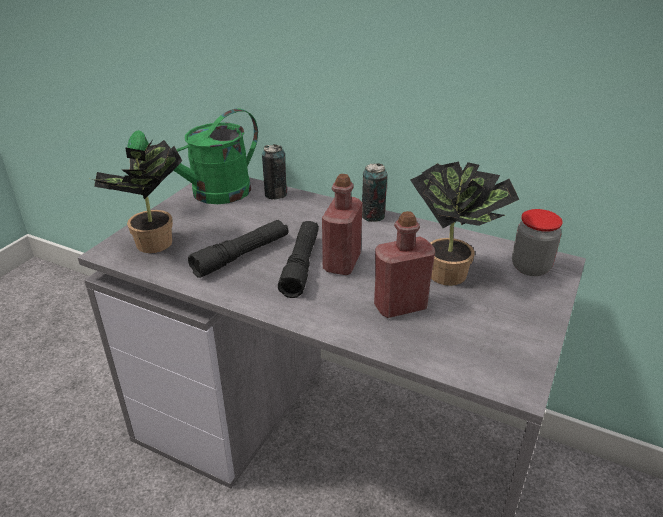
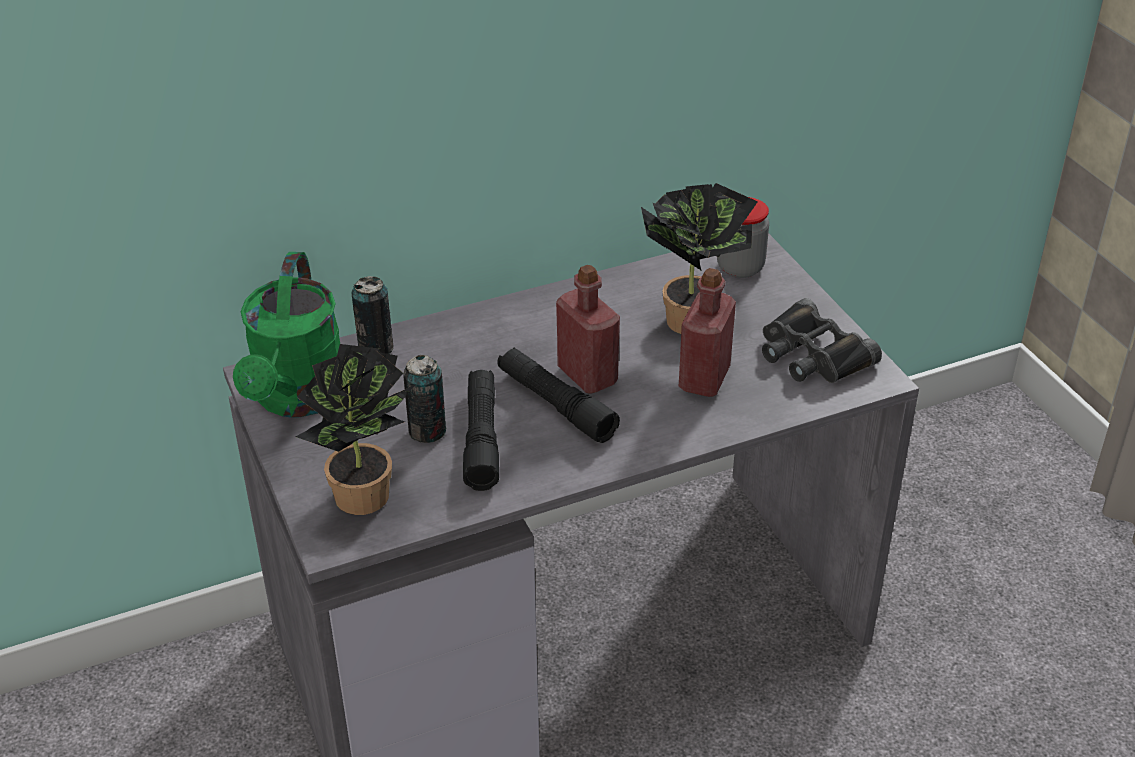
camera: 50 degrees left, 5 degrees up
(373, 216) = (525, 305): can -> can (427, 431)
(494, 340) = (812, 355): none -> black binoculars

